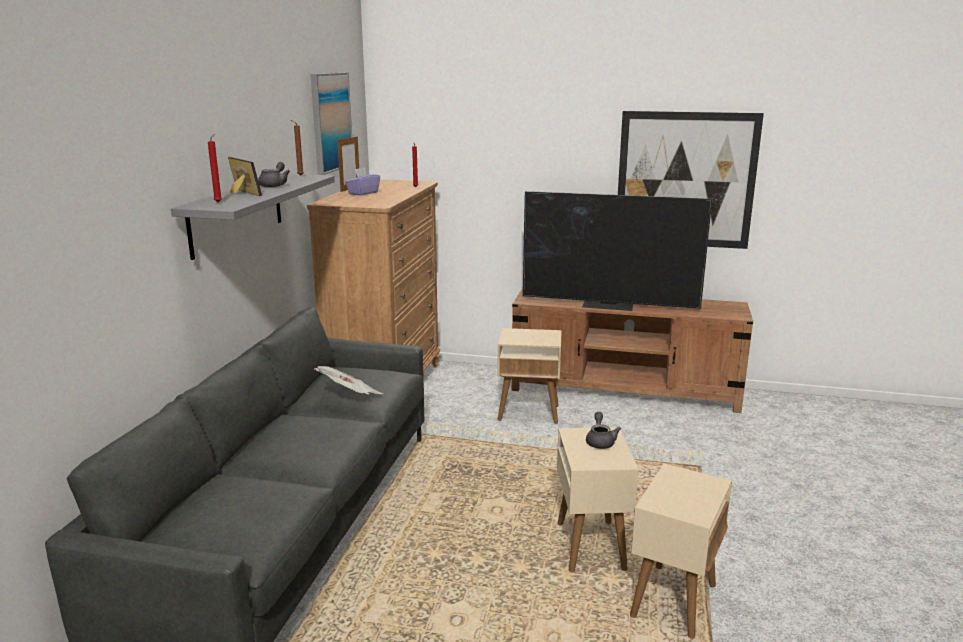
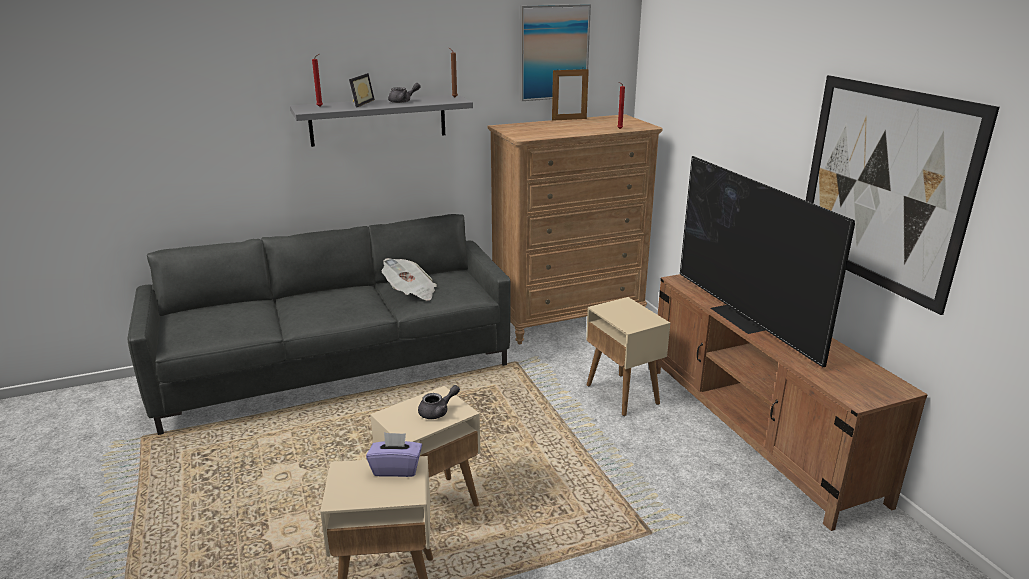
camera: 55 degrees right, 5 degrees up
(363, 193) = (559, 125): purple tissue box -> purple tissue box (396, 468)

